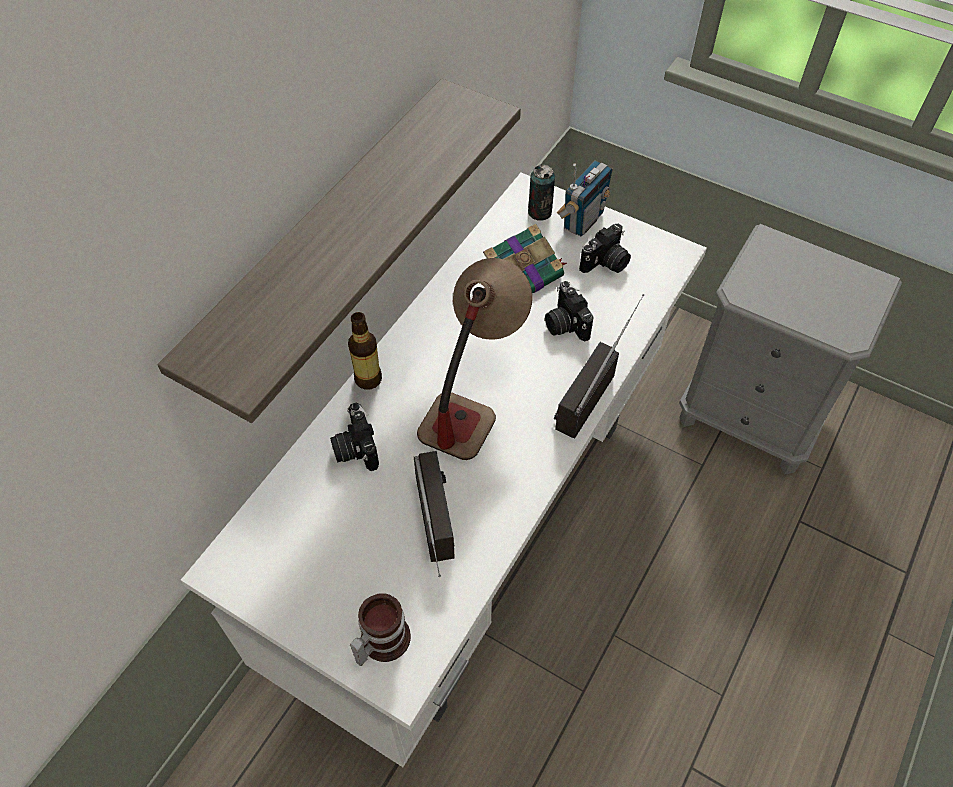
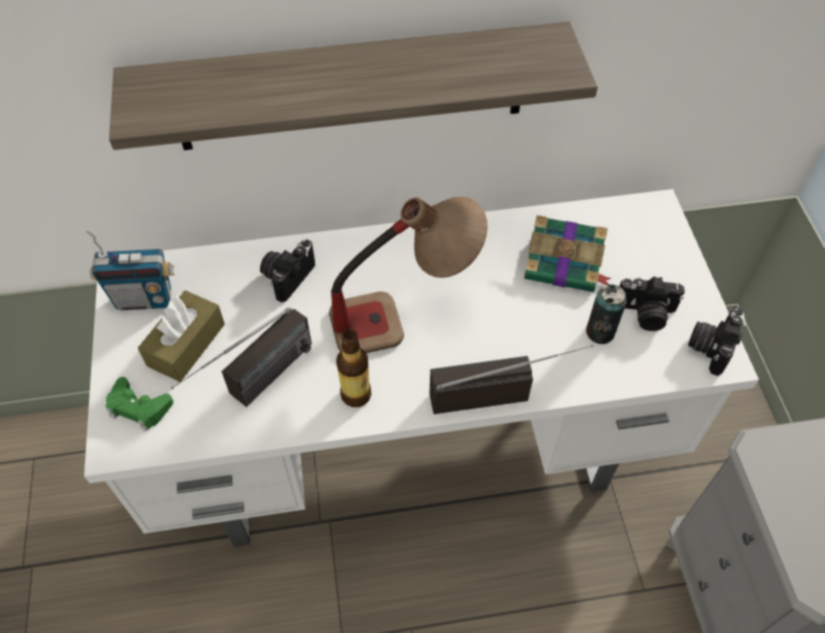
camera: 50 degrees right, 0 degrees up
(350, 565) = (186, 344): none -> brown tissue box
(368, 379) = (356, 240): bottle -> bottle (356, 394)
(380, 640) = (139, 407): mug -> green game controller
(539, 212) = (644, 231): can -> can (600, 332)
(565, 324) = (545, 328): camera -> camera (710, 346)
(582, 220) = (672, 266): radio -> radio (145, 299)

